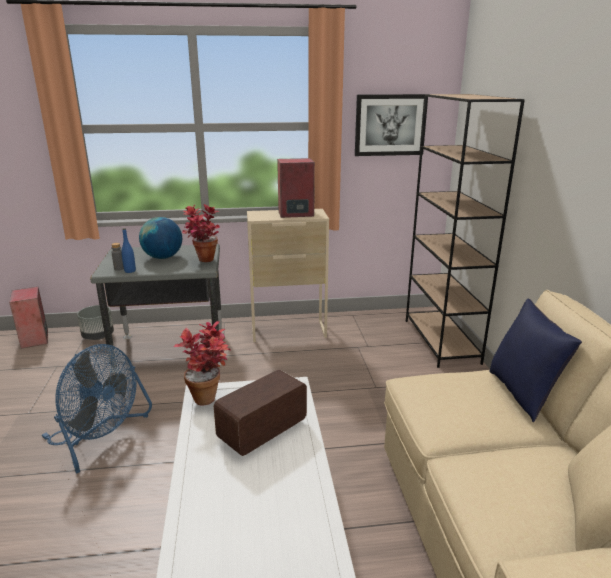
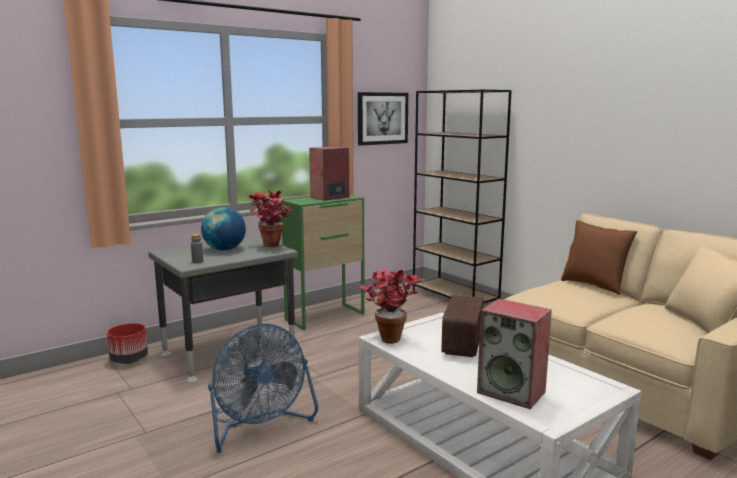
camera: 30 degrees left, 10 degrees down
(35, 339) = (49, 379): speaker -> speaker (512, 392)
(97, 438) = (255, 427): blue fan -> blue fan turned 60 degrees clockwise
(98, 336) = (129, 360): grey planter -> red planter
(130, 271) = (213, 261): blue bottle -> none
(289, 331) = (326, 316): beige cabinet -> green cabinet
(522, 394) = (594, 286): blue pillow -> brown pillow

